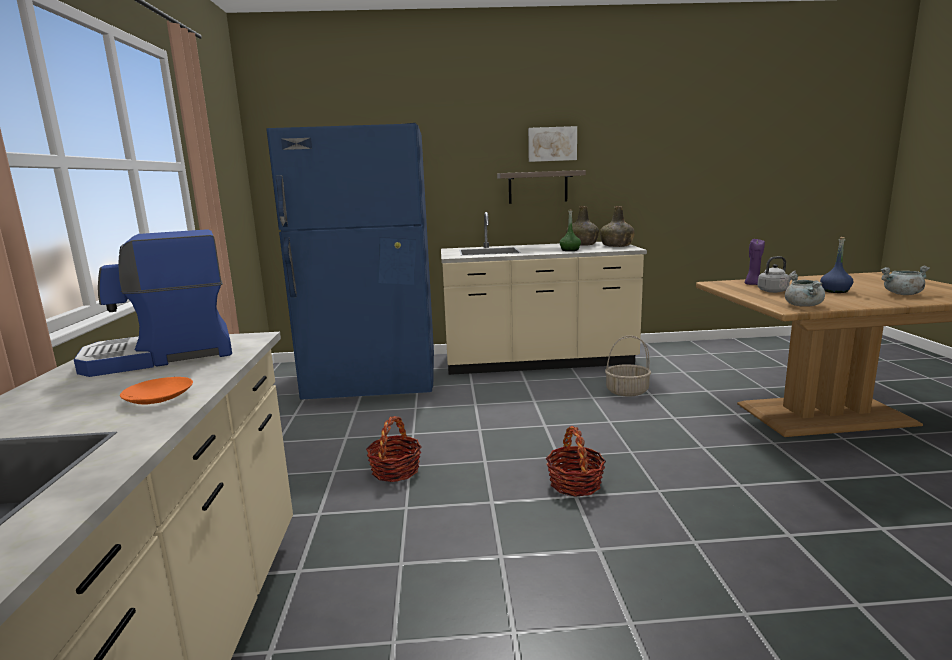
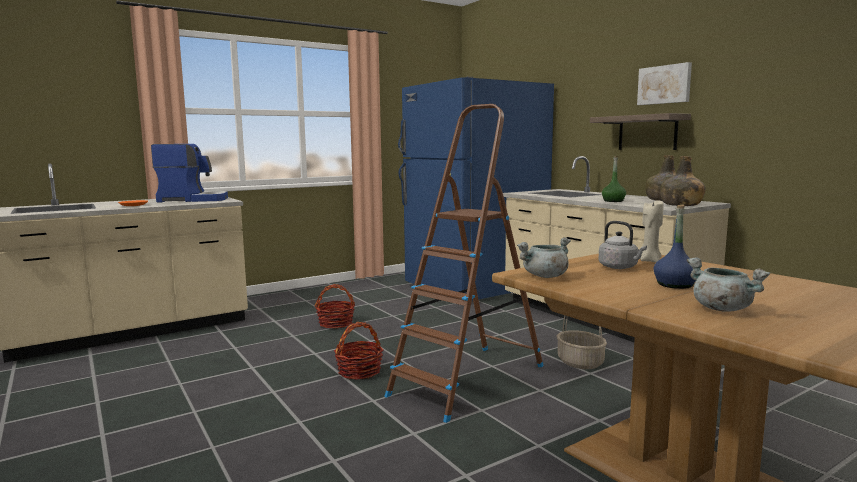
camera: 60 degrees right, 5 degrees down
(162, 356) = (193, 200): coffee machine -> coffee machine turned 135 degrees clockwise
(636, 438) = (468, 380): none -> brown step ladder
(752, 284) = (649, 261): purple candle -> beige candle

